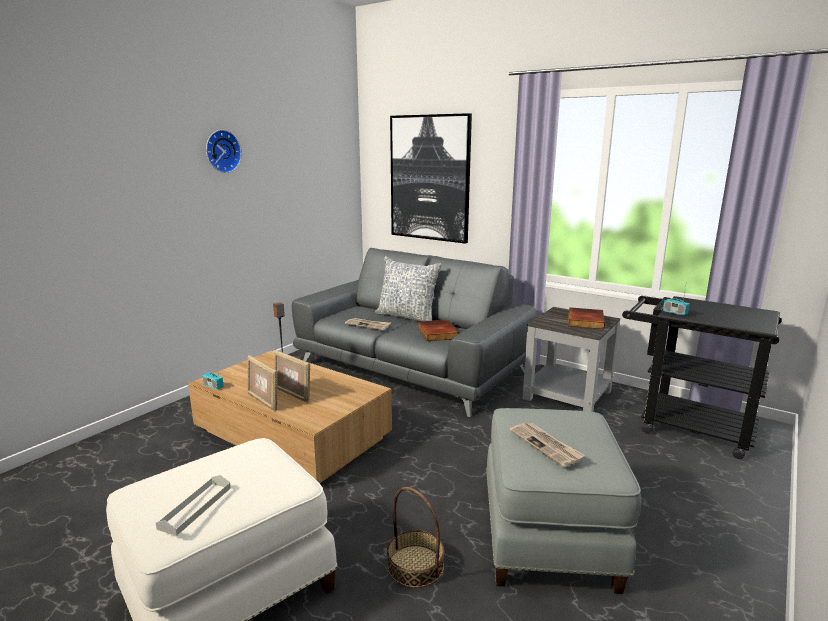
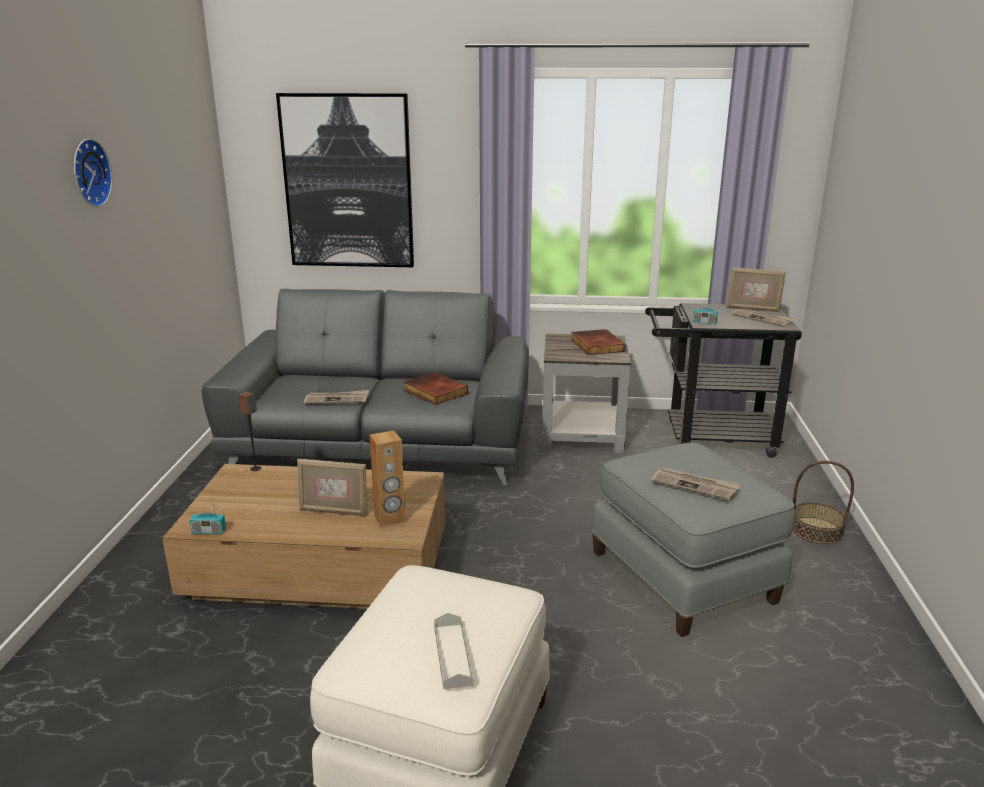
camera: 30 degrees left, 5 degrees up
(263, 401) = (307, 530): picture frame -> picture frame (752, 309)
(319, 409) = (390, 519): none -> brown speaker
(407, 316) = (371, 377): pillow -> none
(415, 566) = (598, 649): basket -> basket (816, 530)
(744, 319) = (763, 319): none -> newspaper

